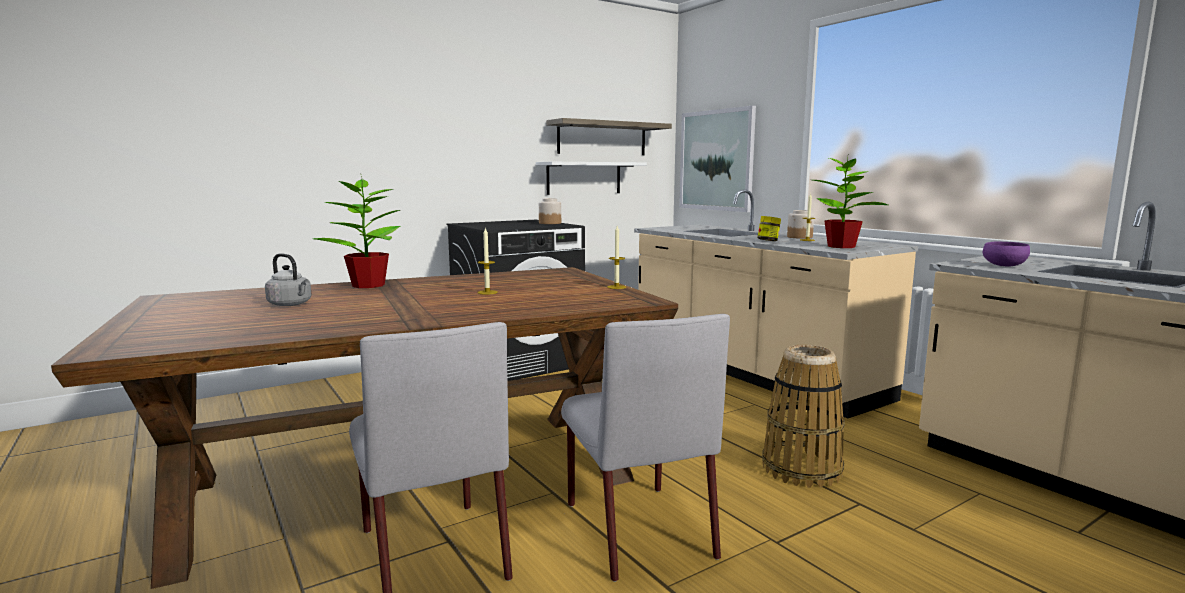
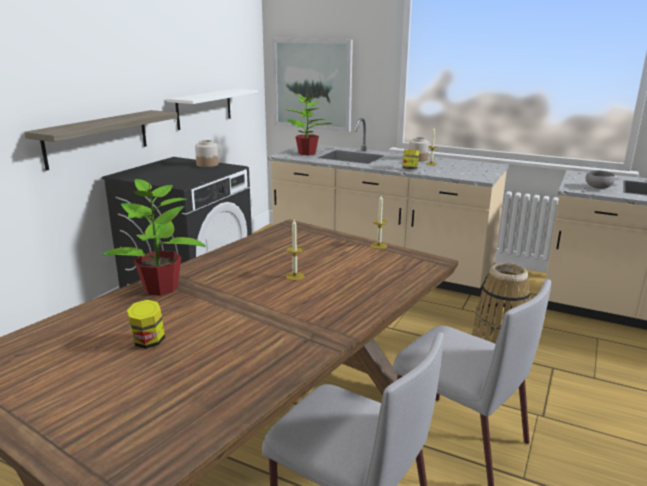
camera: 30 degrees left, 10 degrees up
(291, 304) = (148, 342): grey kettle -> jar
(602, 138) = (214, 68): shelf -> shelf (97, 138)
(842, 246) = (470, 172): potted plant -> potted plant (307, 153)
(1004, 266) = (598, 188): purple bowl -> grey bowl

